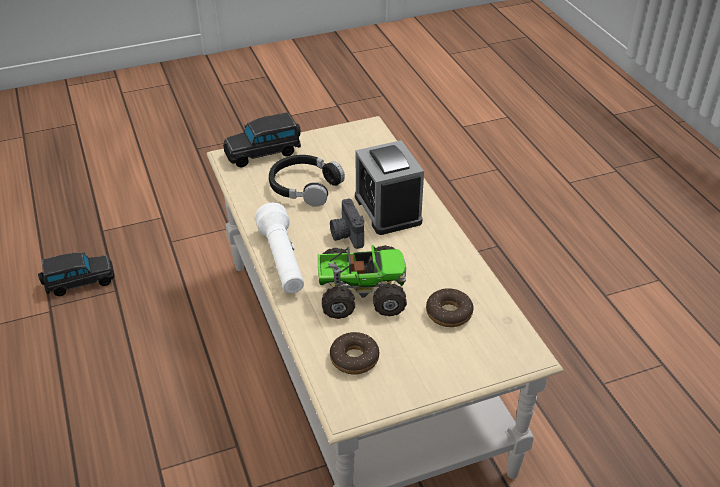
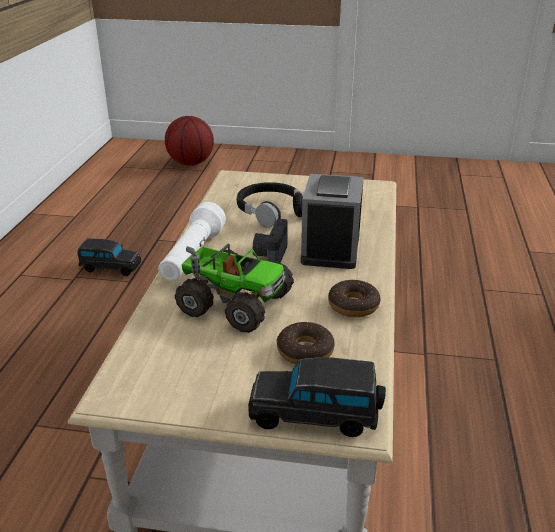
camera: 30 degrees right, 10 degrees down
(52, 117) = (191, 163): none -> basketball
(264, 153) = (262, 181): black toy car -> black toy car (315, 415)
(354, 358) = (168, 355): donut -> donut (353, 305)

